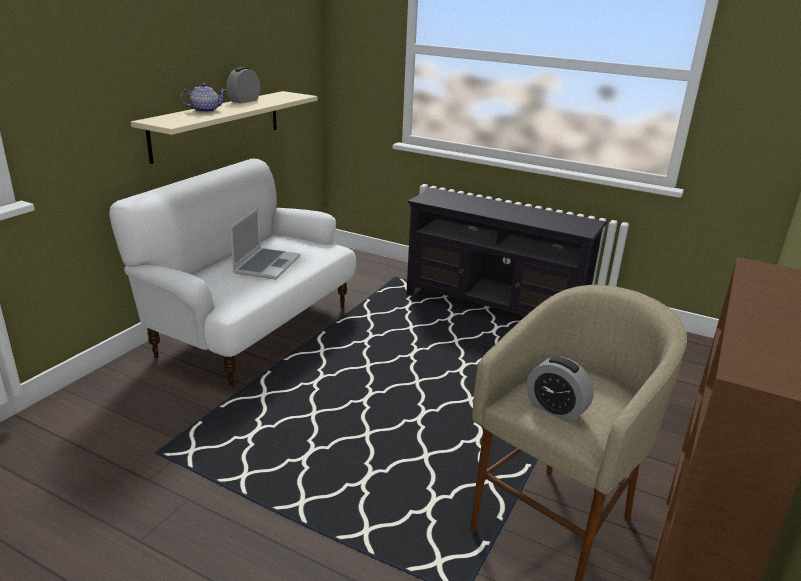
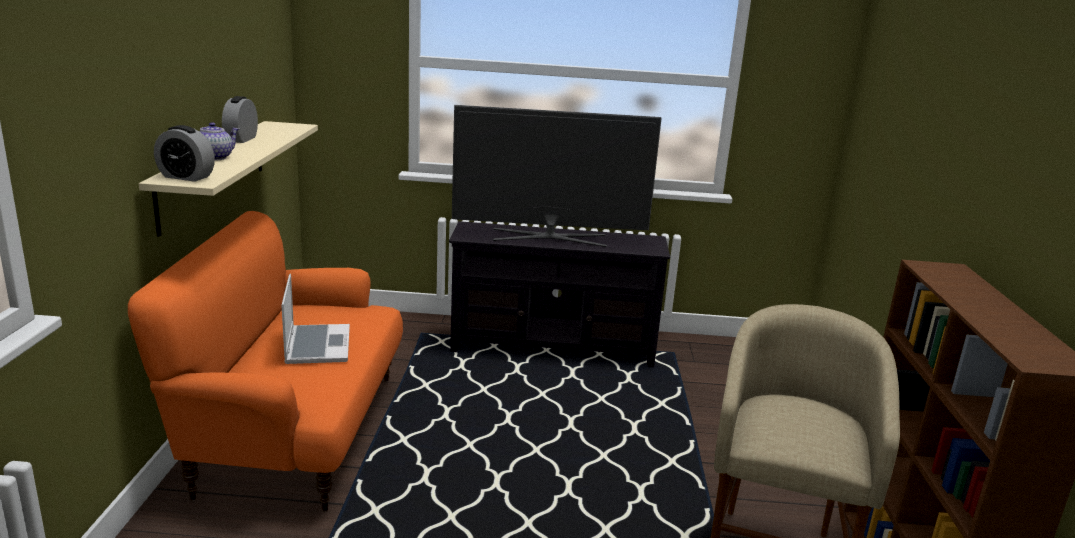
camera: 25 degrees left, 5 degrees down
(252, 329) = (295, 432): white sofa -> orange sofa
(495, 209) = (550, 237): none -> television
(555, 409) = (800, 438): alarm clock -> alarm clock (186, 177)

